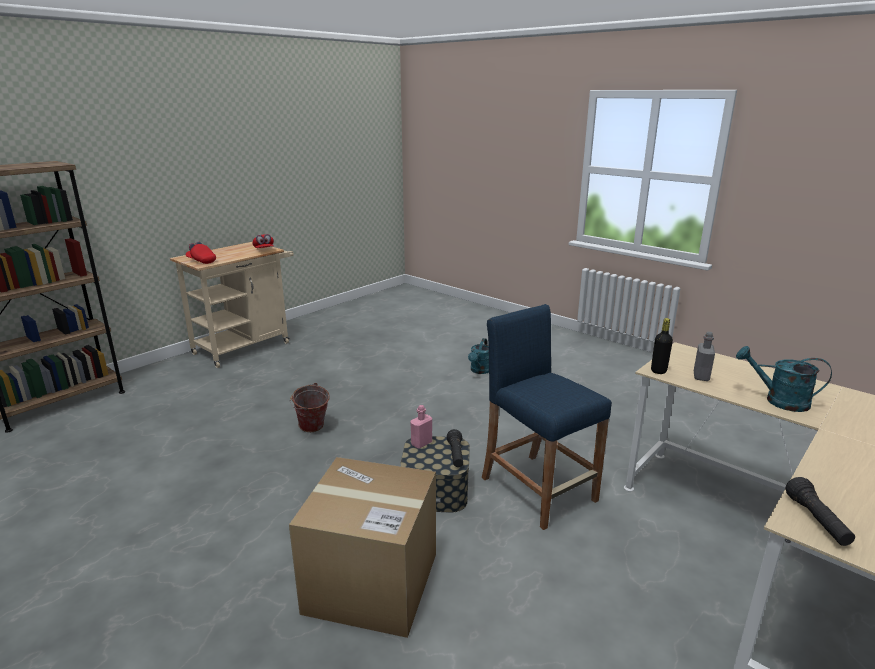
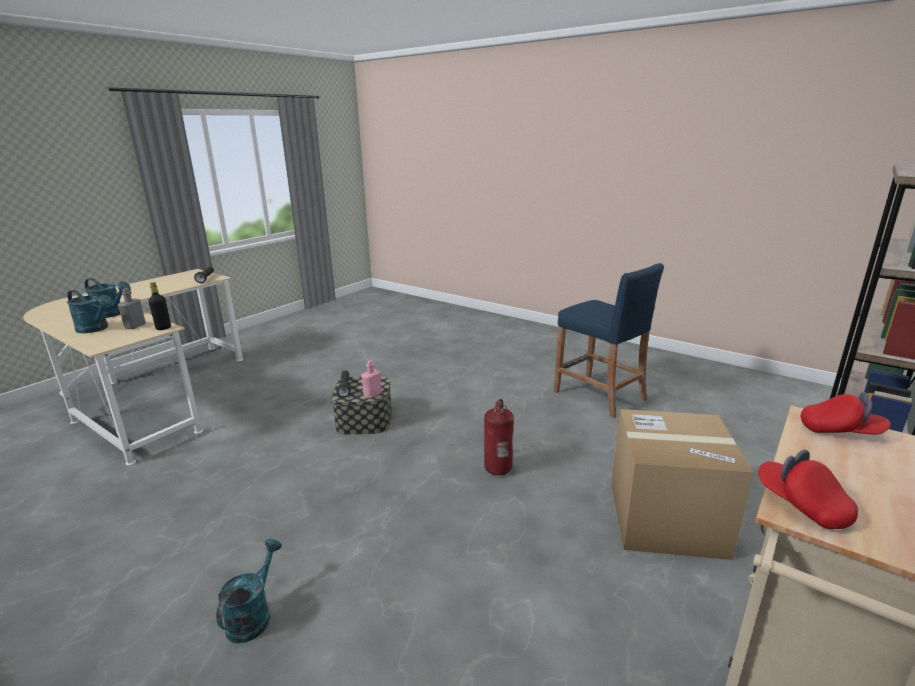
camera: 175 degrees right, 0 degrees up
(312, 429) = (498, 468): bucket -> fire extinguisher
(371, 583) = (406, 375): cardboard box -> cardboard box (666, 519)
(538, 489) = (277, 426): blue stool -> blue stool (599, 395)
(742, 374) = (96, 329): none -> turquoise watering can

